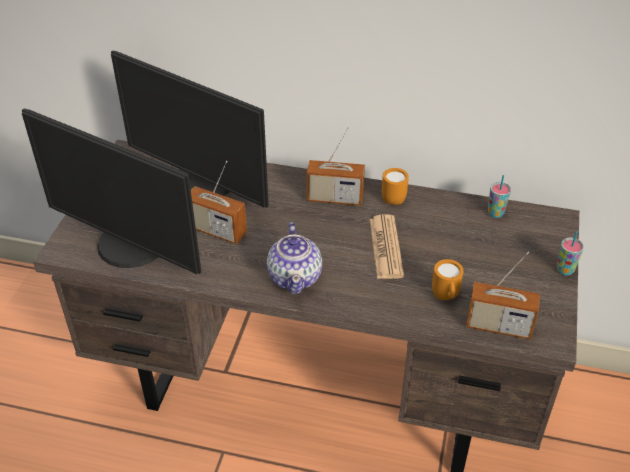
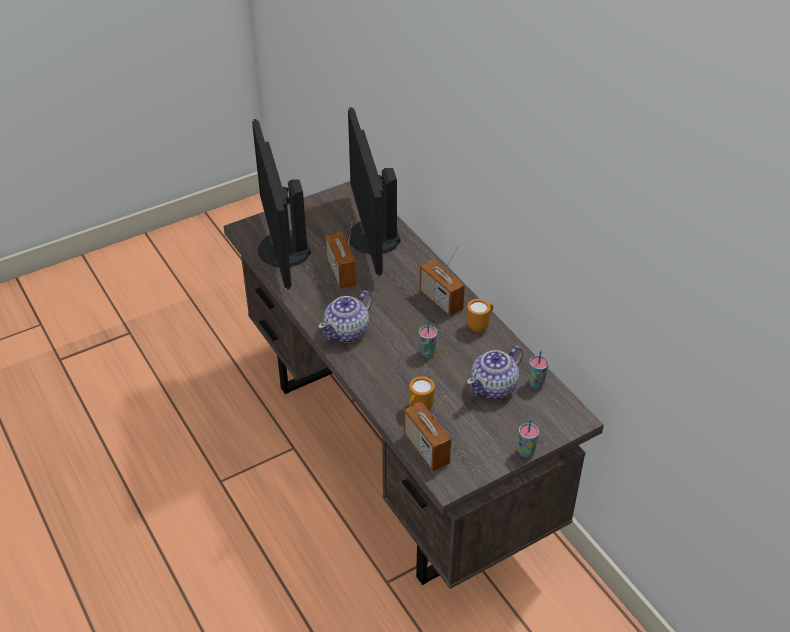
camera: 45 degrees right, 0 degrees up
(386, 247) = (427, 353): newspaper -> cup
(472, 238) = (494, 387): none -> teapot

